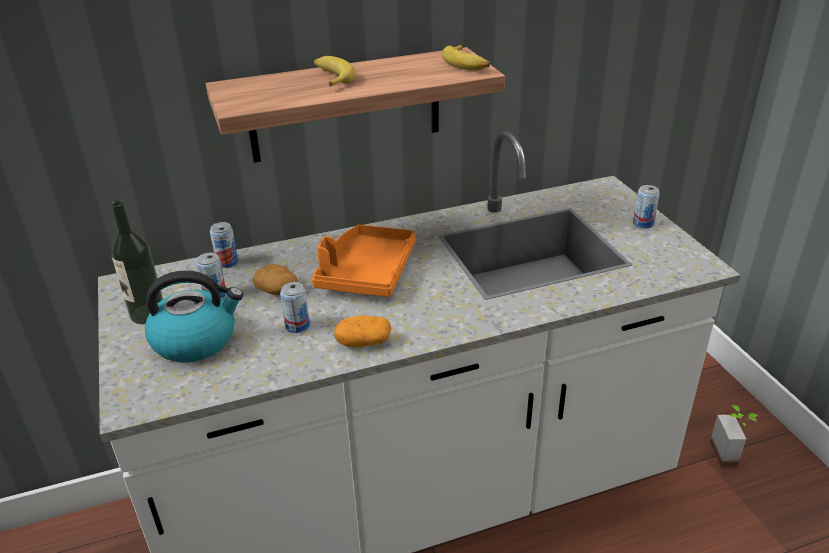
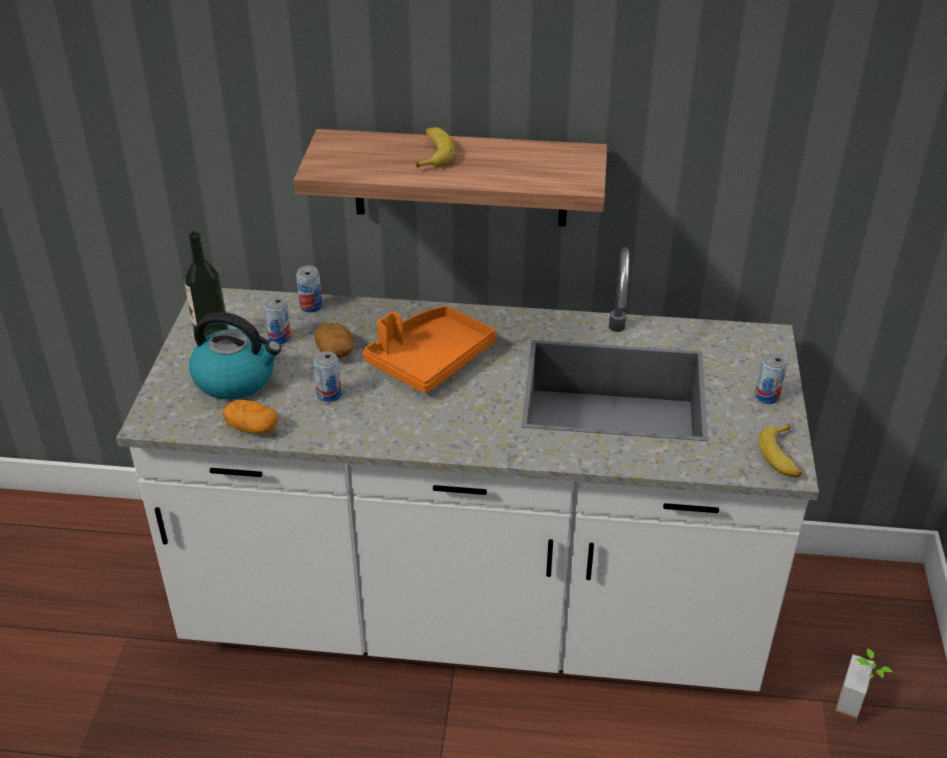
camera: 25 degrees right, 5 degrees up
(363, 342) = (375, 431): potato -> potato (252, 428)
(467, 64) = (580, 170): banana -> banana (782, 456)

